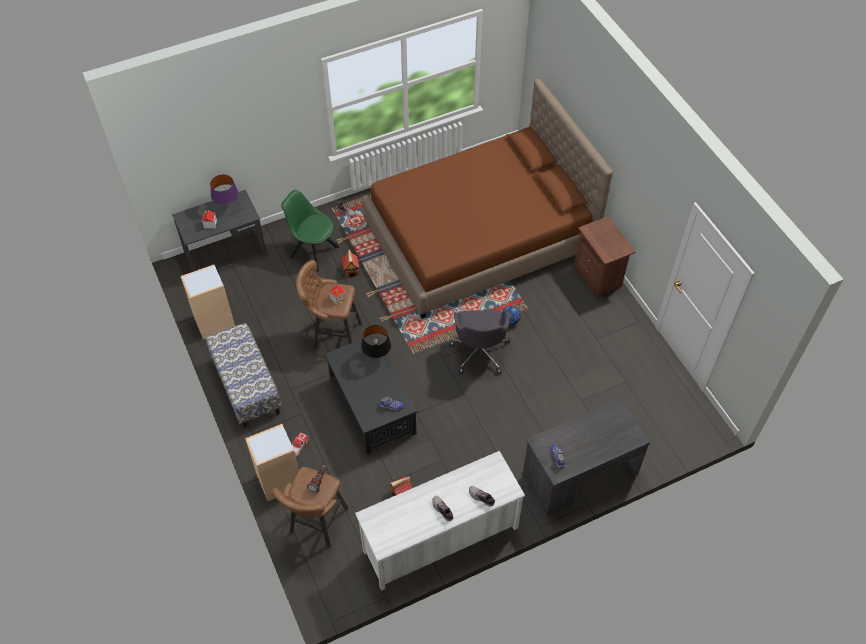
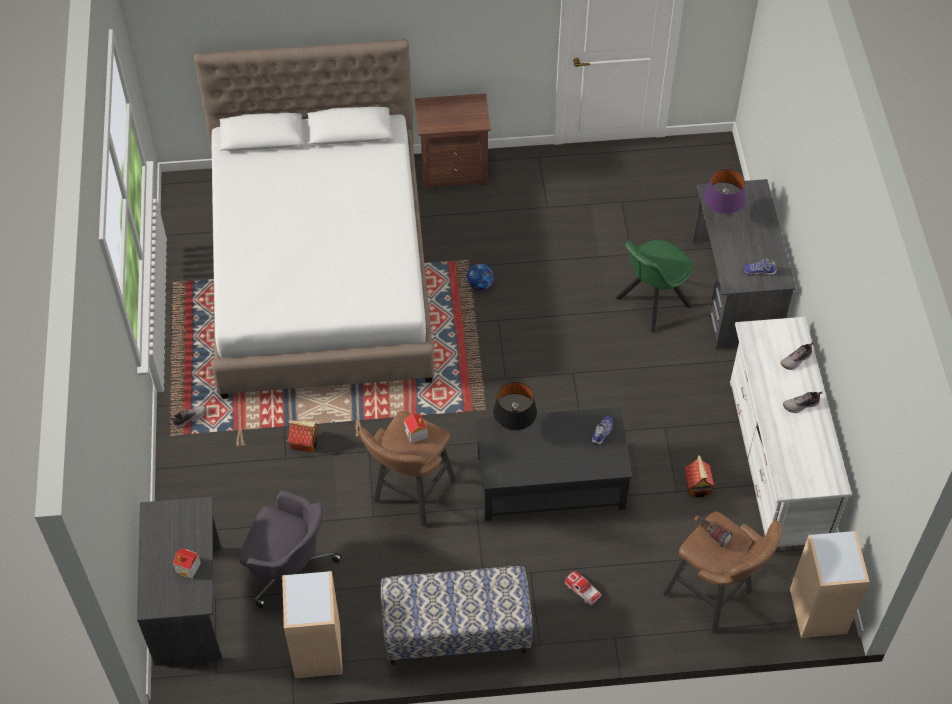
camera: 70 degrees left, 0 degrees up
(227, 206) = (163, 535): purple table lamp -> purple table lamp (721, 215)
(279, 480) = (629, 628): bookcase -> bookcase (817, 611)
(313, 251) = (243, 482): green chair -> green chair (651, 303)
(479, 351) = (514, 333): grey office chair -> grey office chair (290, 571)
(480, 236) = (321, 272): brown bed -> white bed

